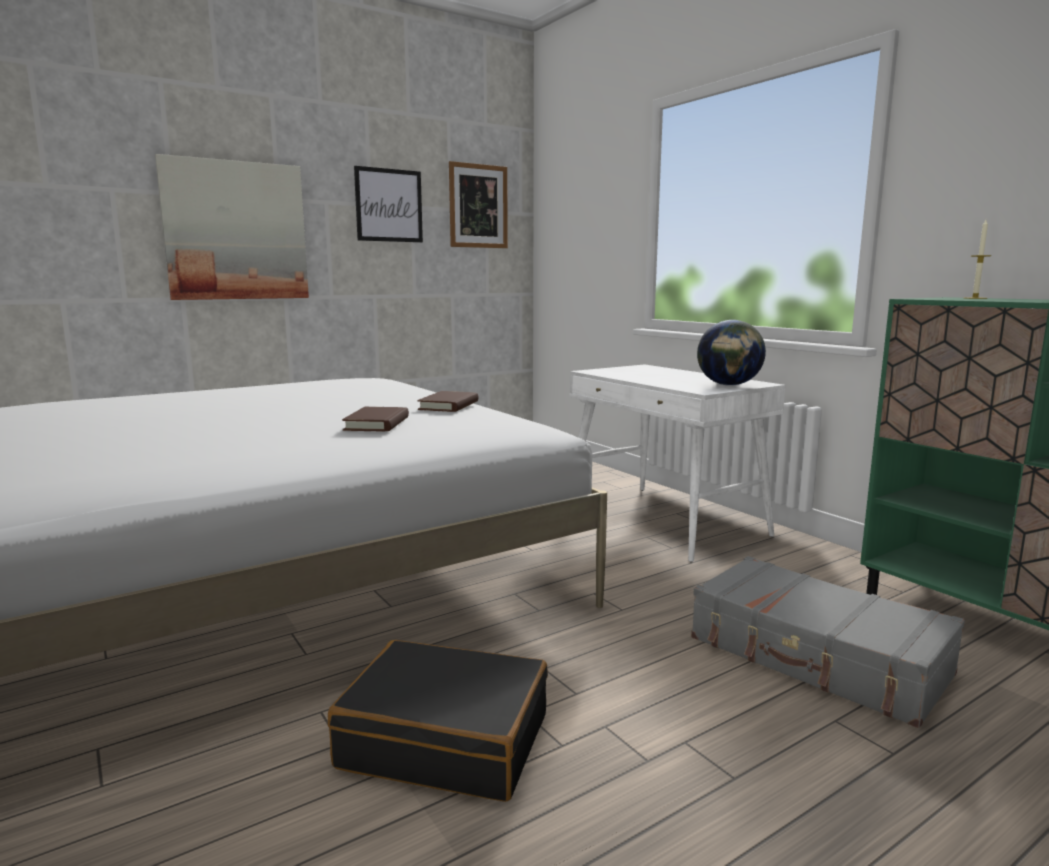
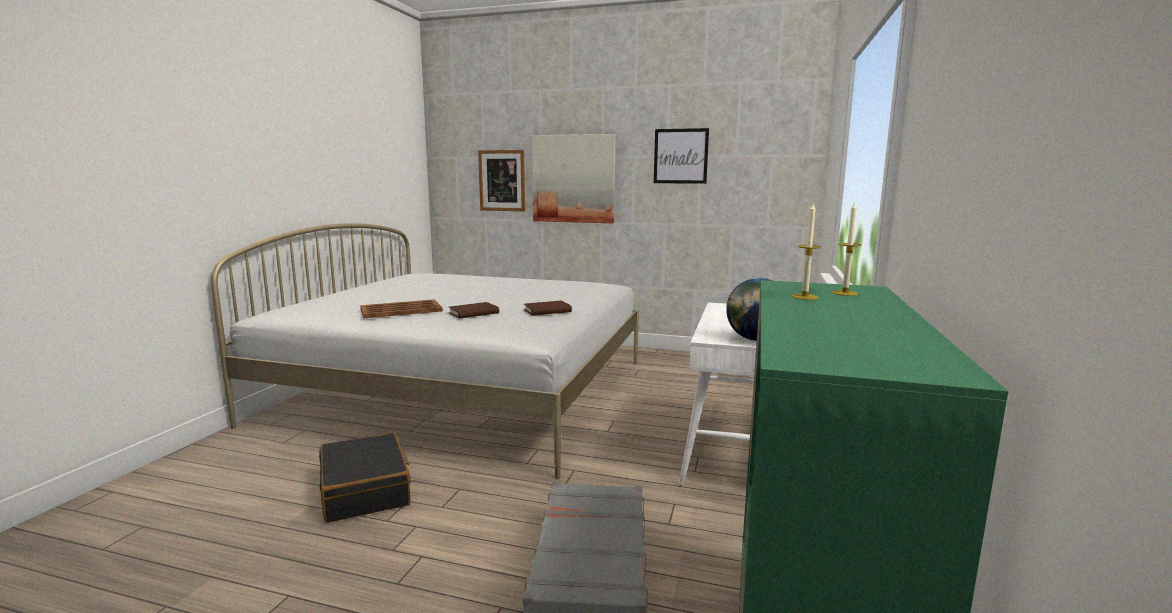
camera: 50 degrees right, 0 degrees up
(251, 442) = (402, 310): none -> brown tray
(478, 206) = (763, 152): picture -> picture (502, 180)
(989, 299) = (804, 297): none -> candle

